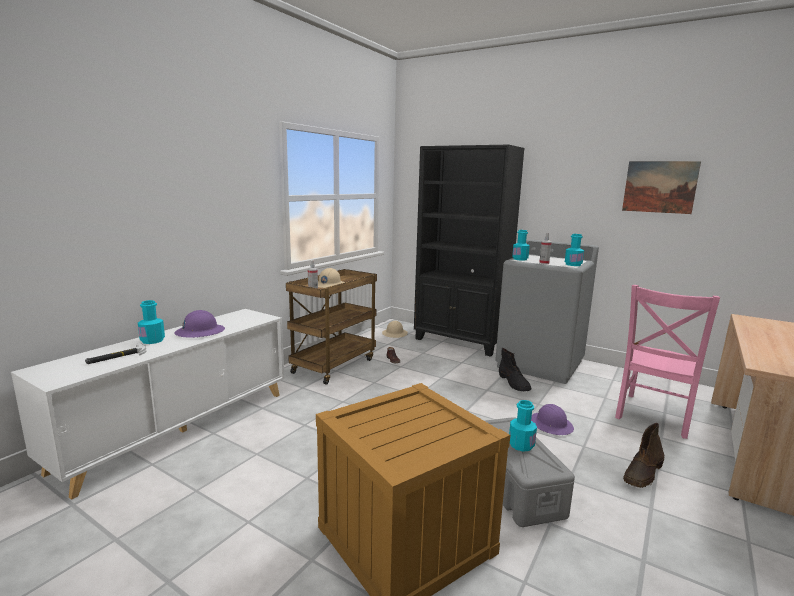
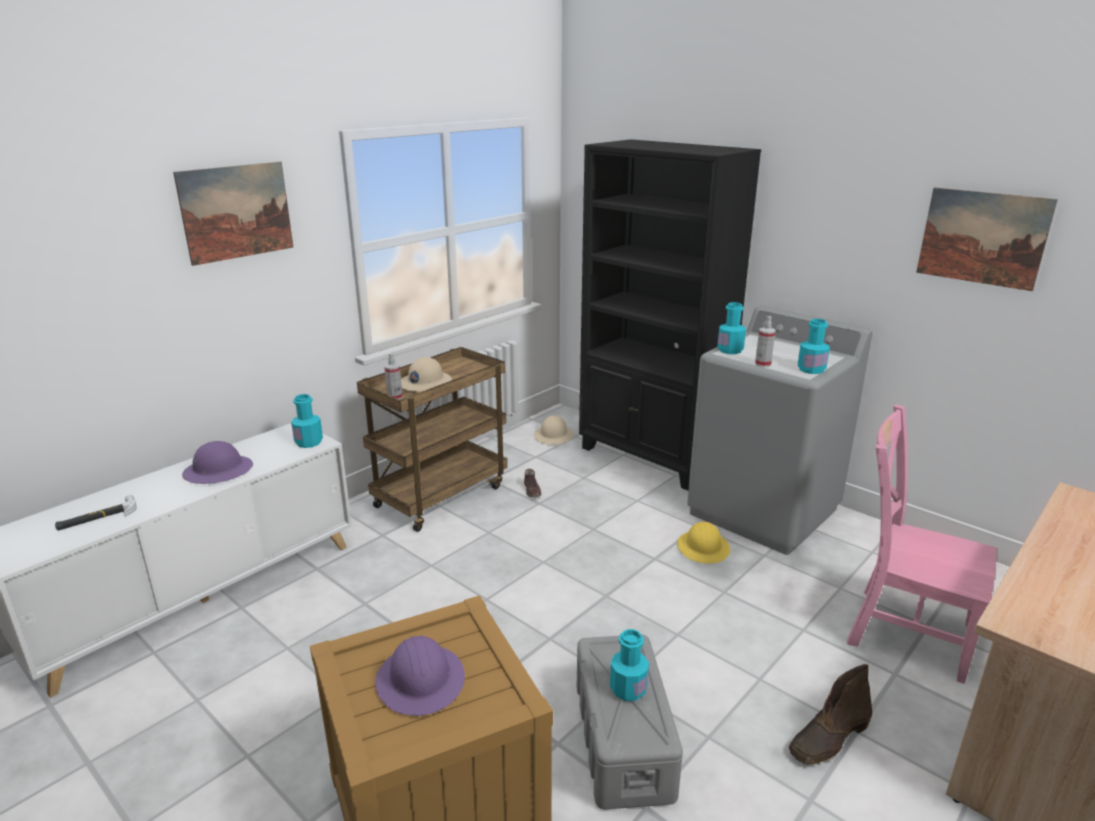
camera: 10 degrees right, 10 degrees up
(152, 340) = (151, 486): turquoise bottle -> turquoise bottle (309, 442)
(217, 160) = (236, 212): none -> picture
(514, 383) = (703, 548): black boot -> yellow hard hat
(551, 425) = (727, 634): purple hard hat -> purple hard hat (421, 681)
(653, 416) = (904, 631): pink chair -> pink chair turned 75 degrees clockwise

